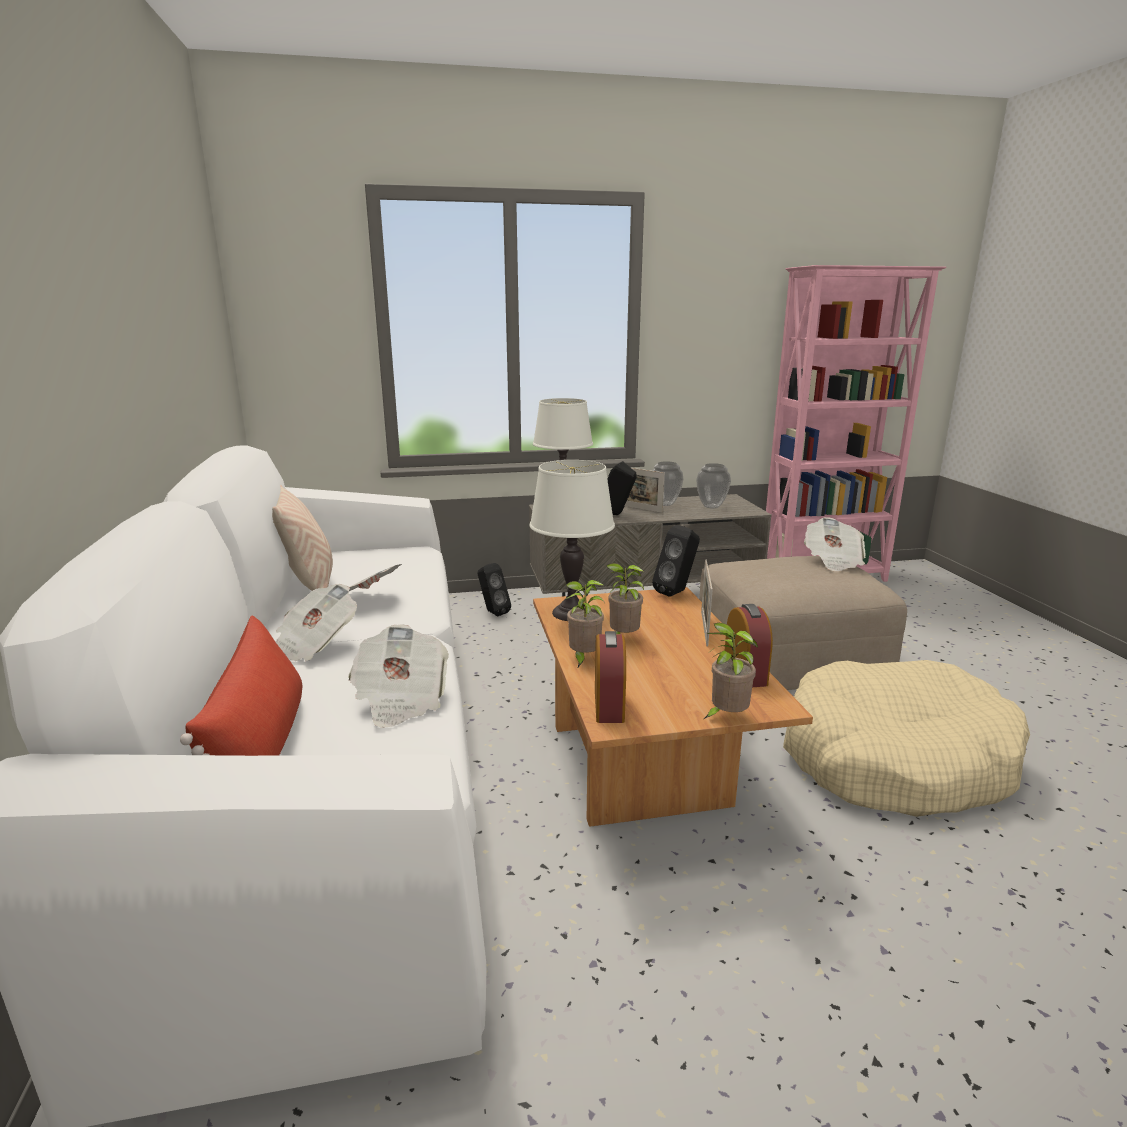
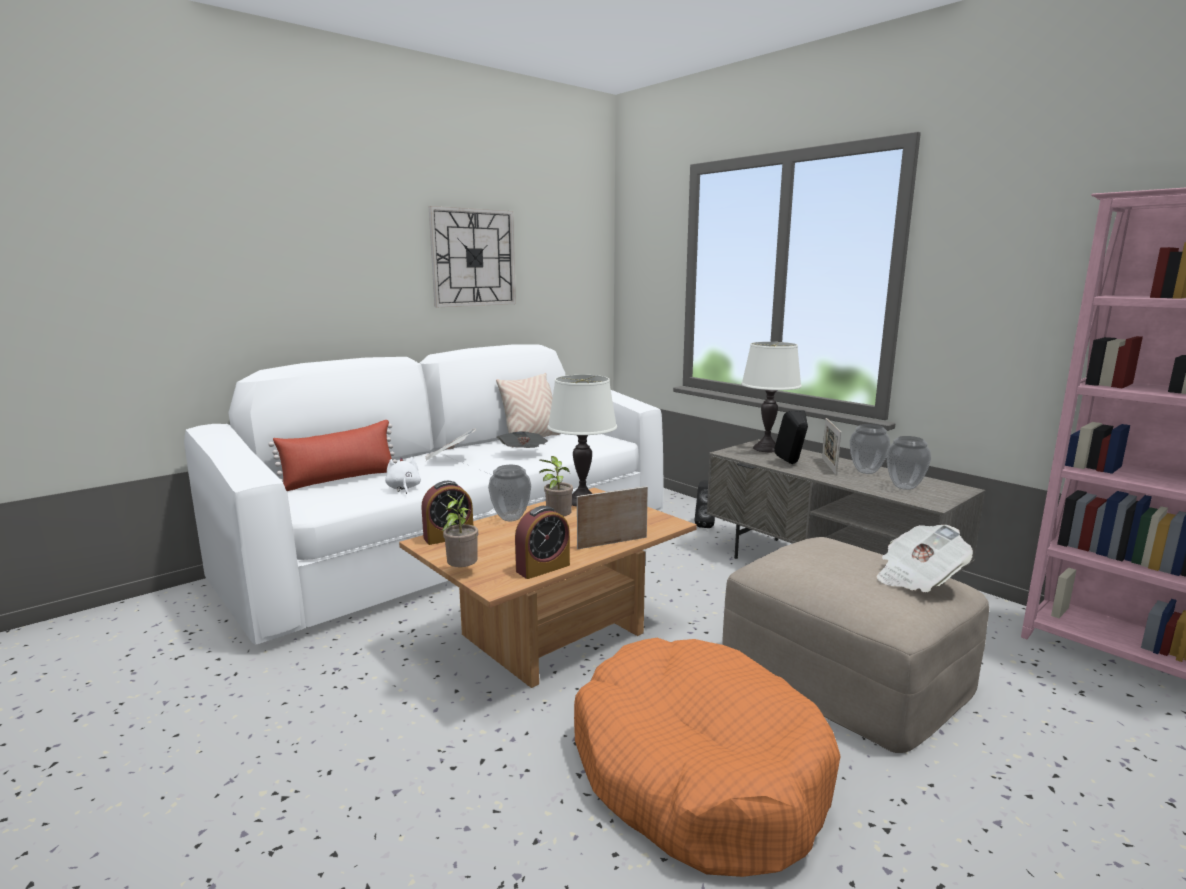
camera: 60 degrees right, 5 degrees down
(148, 309) = (473, 258): none -> wall clock
(400, 699) = (403, 488): newspaper -> white plush toy
(583, 659) = (510, 518): potted plant -> vase
(677, 592) = (676, 523): black speaker -> none
(894, 759) = (697, 772): beige dog bed -> orange dog bed

